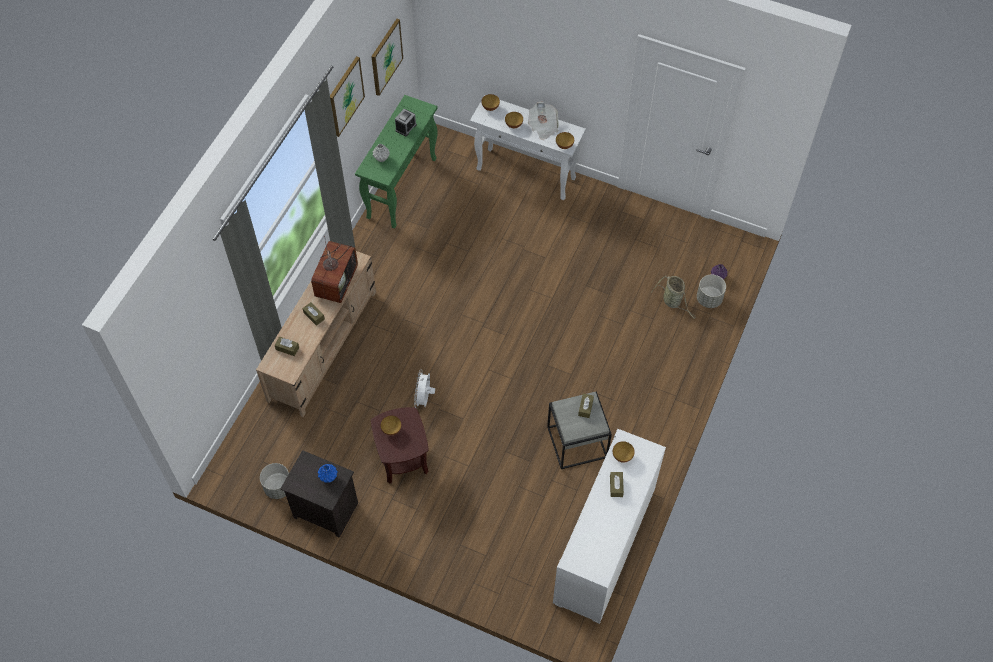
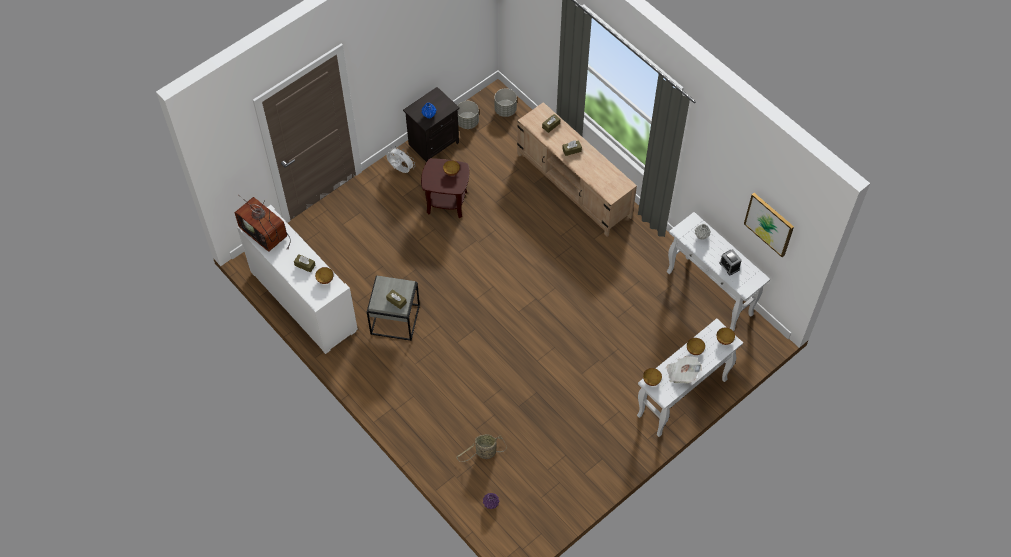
camera: 115 degrees right, 0 degrees up
(335, 280) = (598, 174): television -> television (266, 233)
(345, 96) = (715, 160): picture -> none
(402, 187) = (710, 294): green console table -> white console table
(424, 399) = (490, 234): white fan -> white fan (400, 169)
(709, 299) = (472, 484): grey planter -> grey planter (505, 110)

